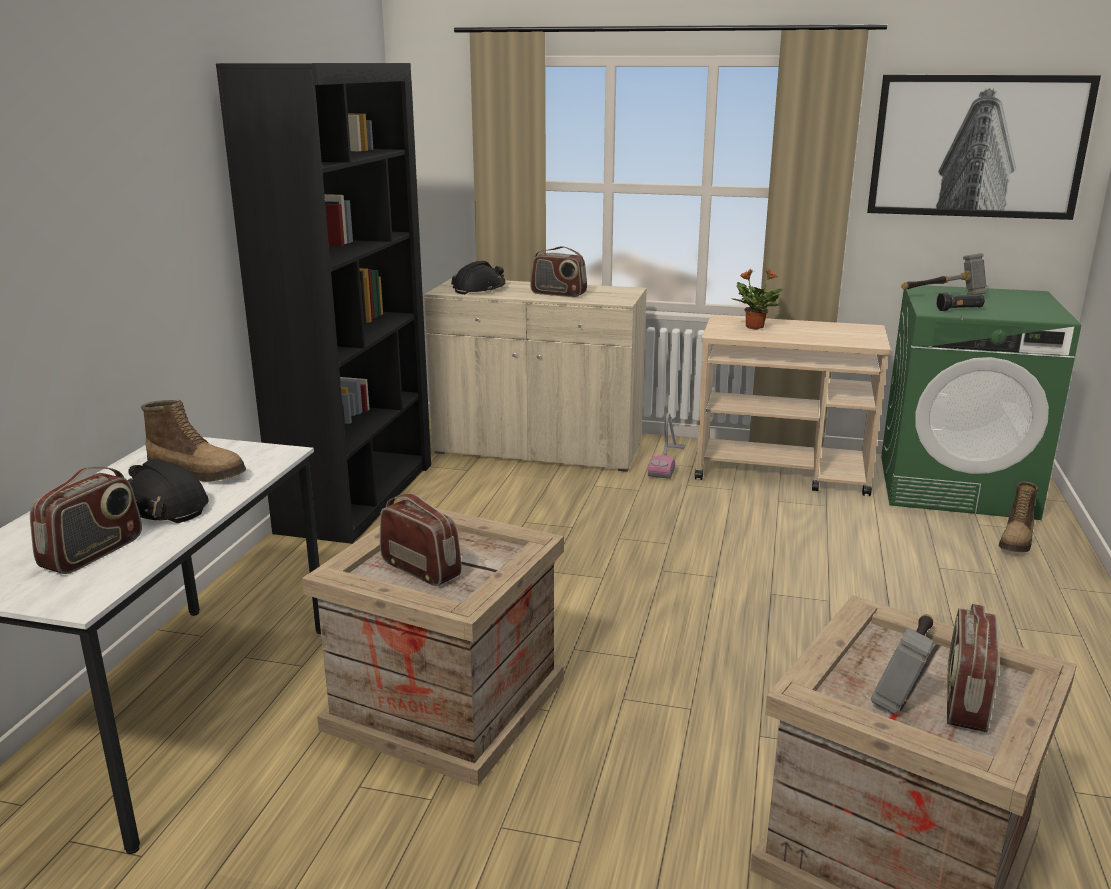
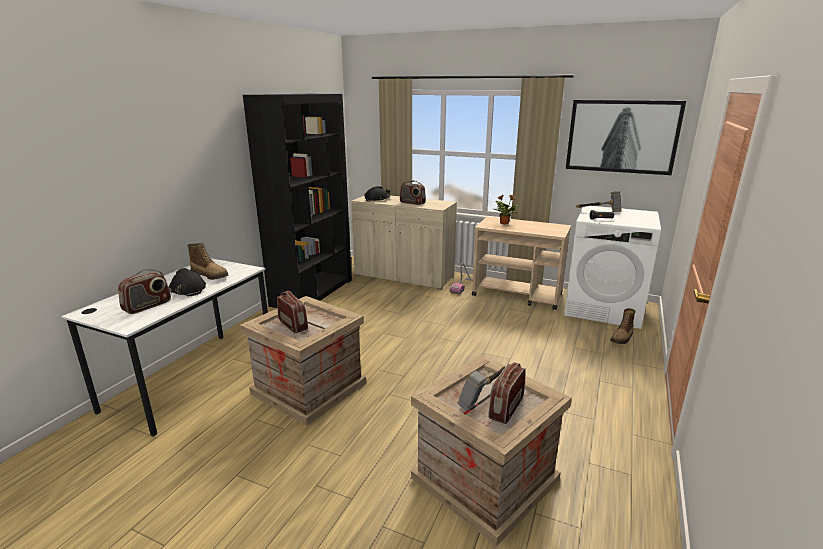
camera: 10 degrees right, 0 degrees up
(956, 486) = (604, 308): green washing machine -> white washing machine

